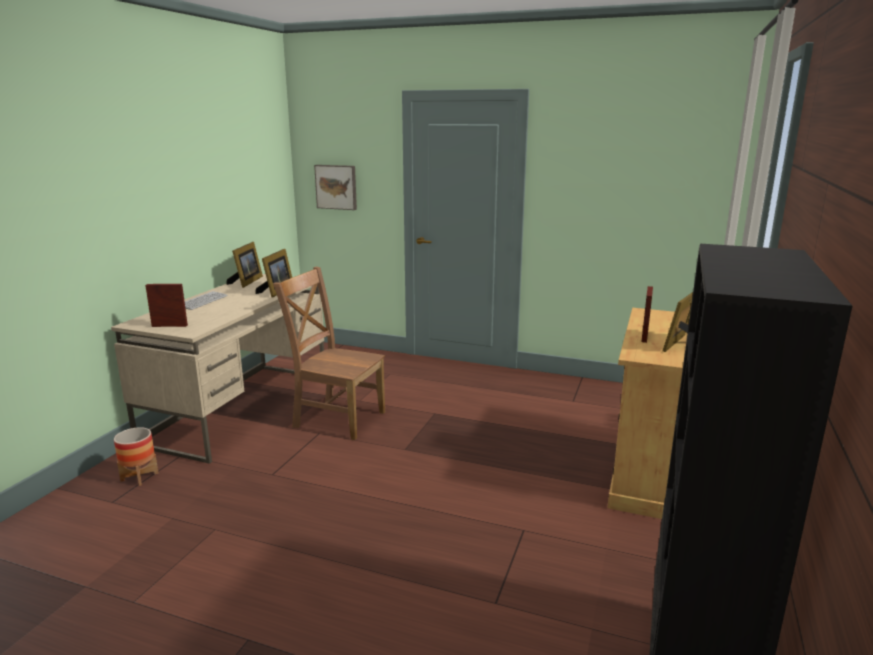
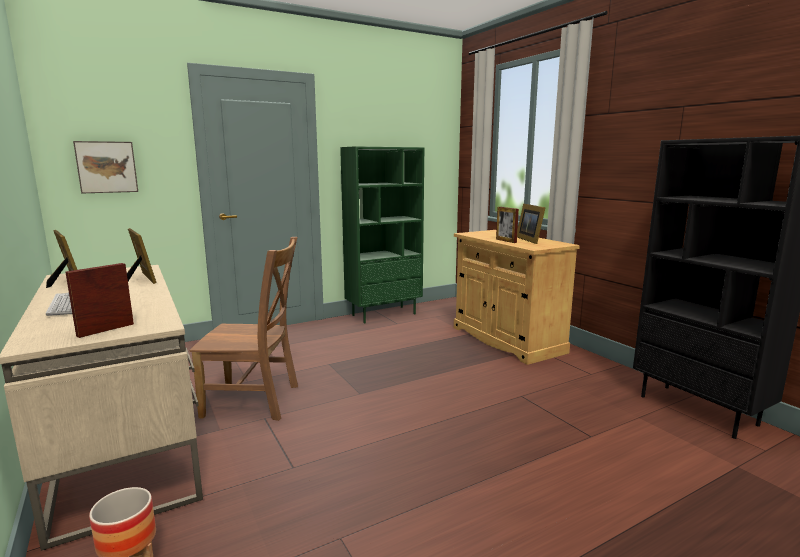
camera: 50 degrees left, 5 degrees down
(336, 418) = (255, 401): brown chair -> brown chair turned 150 degrees counterclockwise
(582, 385) = (384, 314): none -> green bookcase

